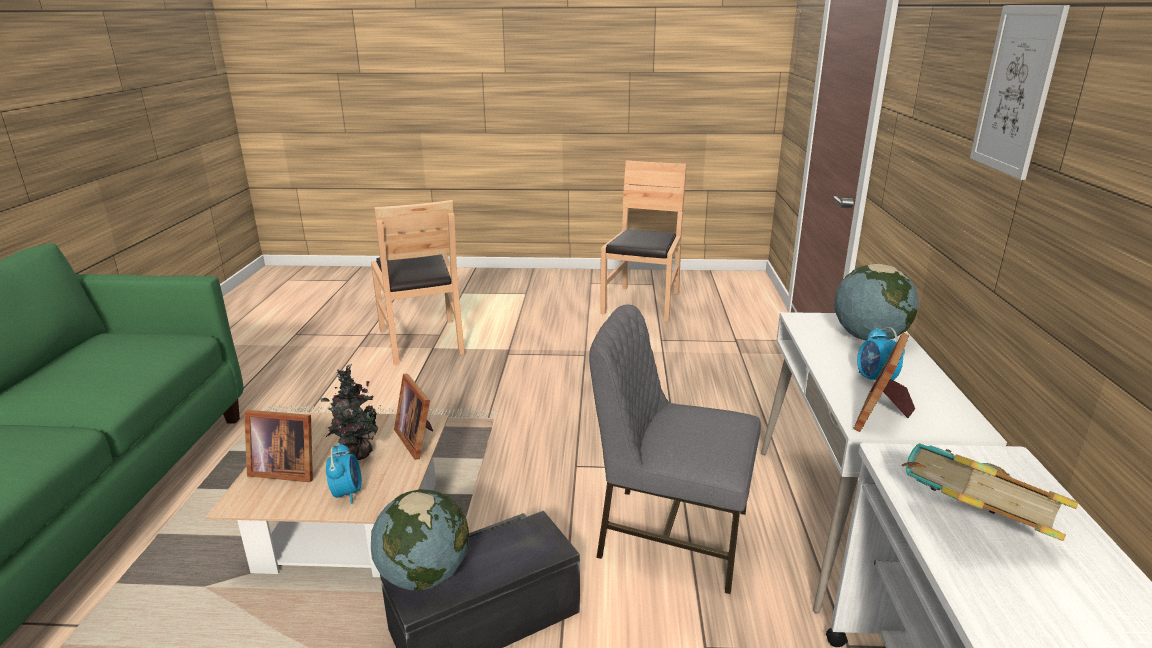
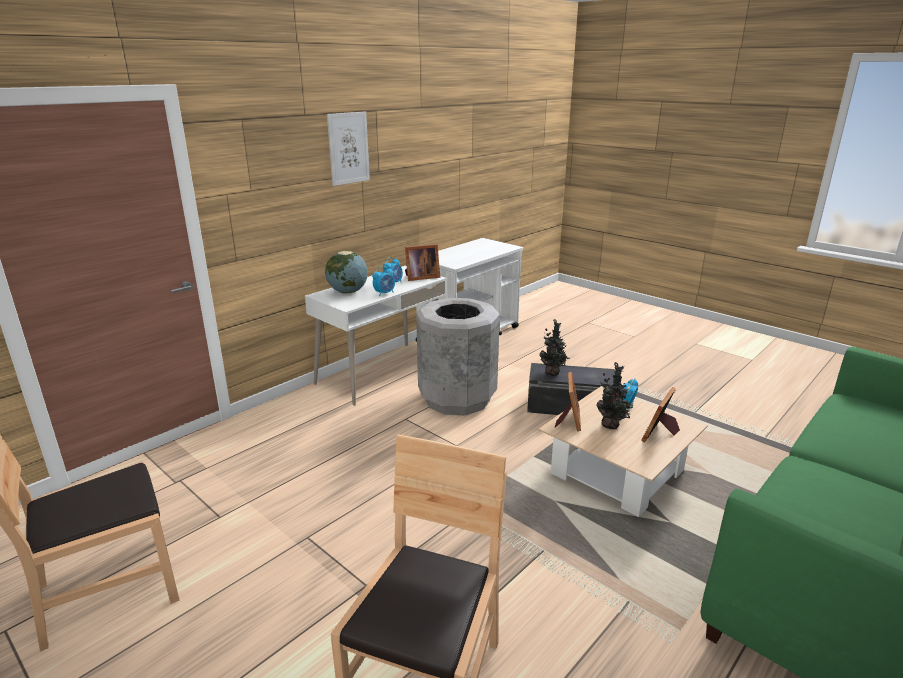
camera: 140 degrees left, 0 degrees up
(284, 470) = (660, 433): picture frame -> picture frame turned 105 degrees counterclockwise
(424, 575) = (600, 378): globe -> none
(516, 543) = (553, 373): none -> potted plant
(670, 534) = (457, 398): grey chair -> grey trash can
(823, 355) = (384, 293): none -> alarm clock
(971, 528) = (471, 255): book -> none

